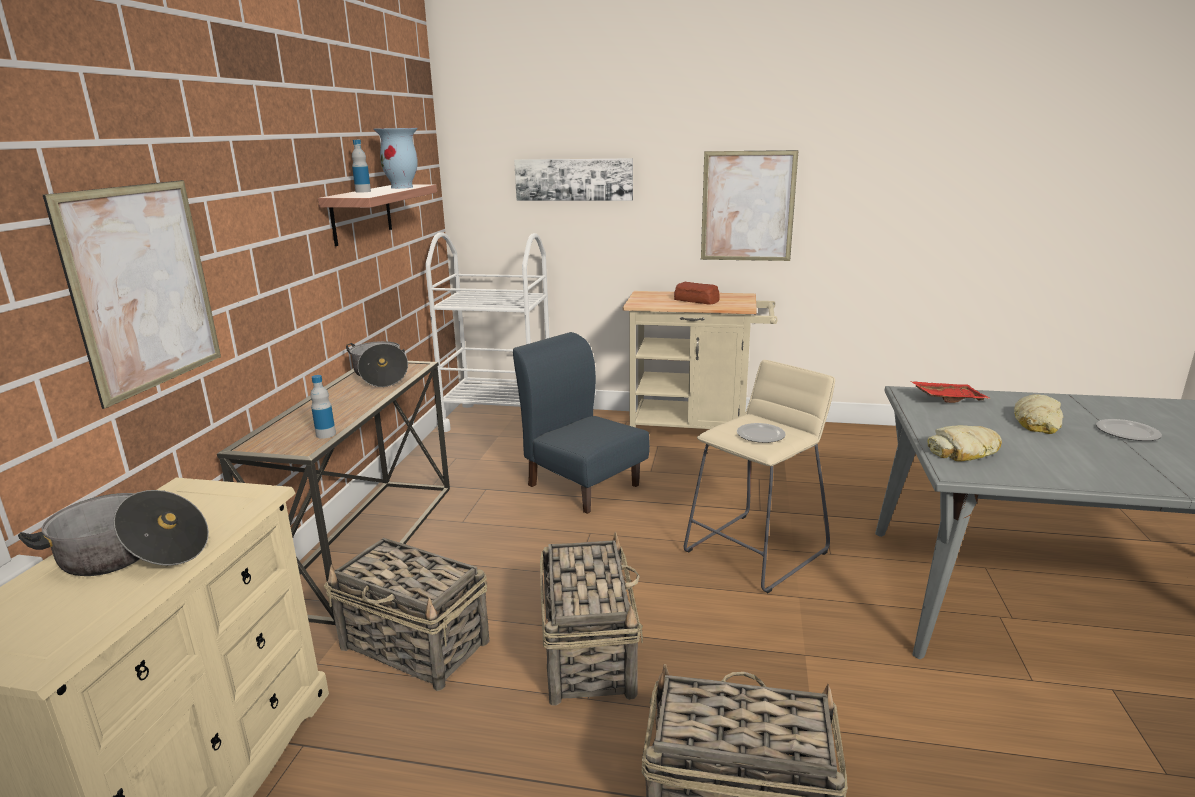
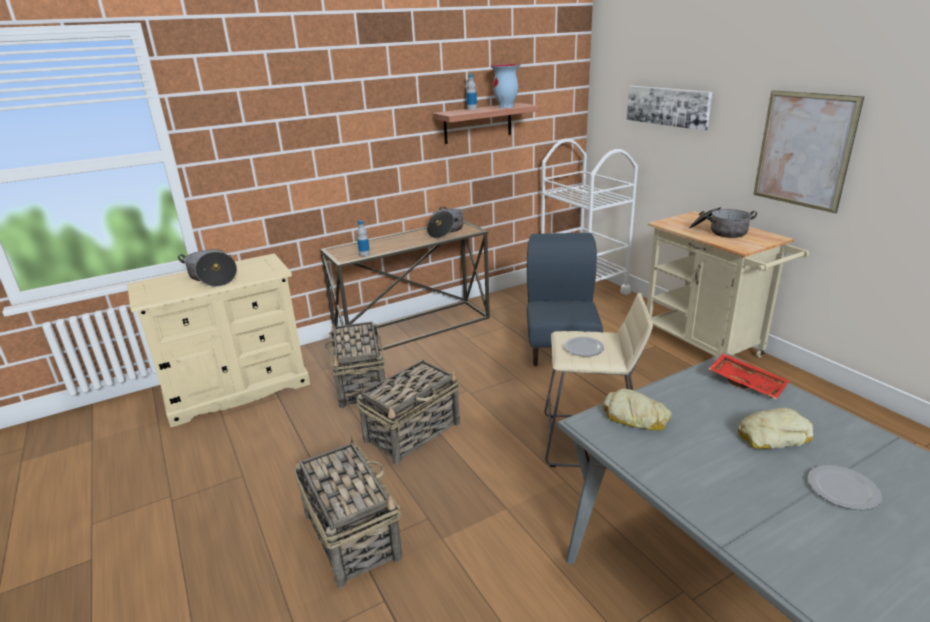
camera: 50 degrees right, 5 degrees up
(143, 288) = (287, 159): picture -> none
(696, 300) = (719, 232): bread -> cooking pot

